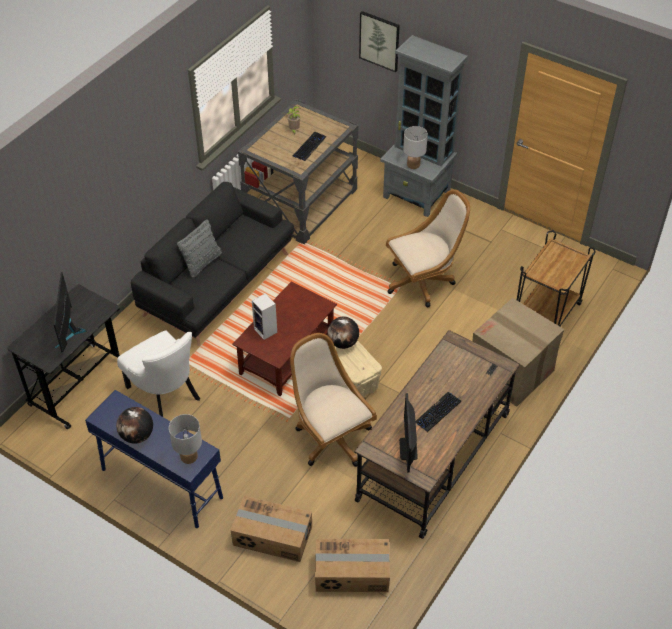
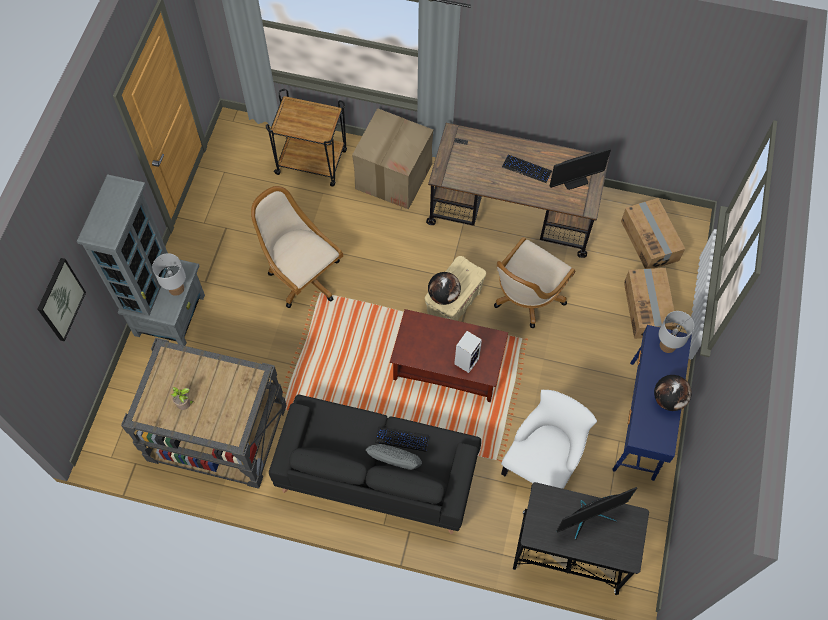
camera: 110 degrees left, 15 degrees up
(309, 147) = (212, 377): keyboard -> keyboard (402, 439)

